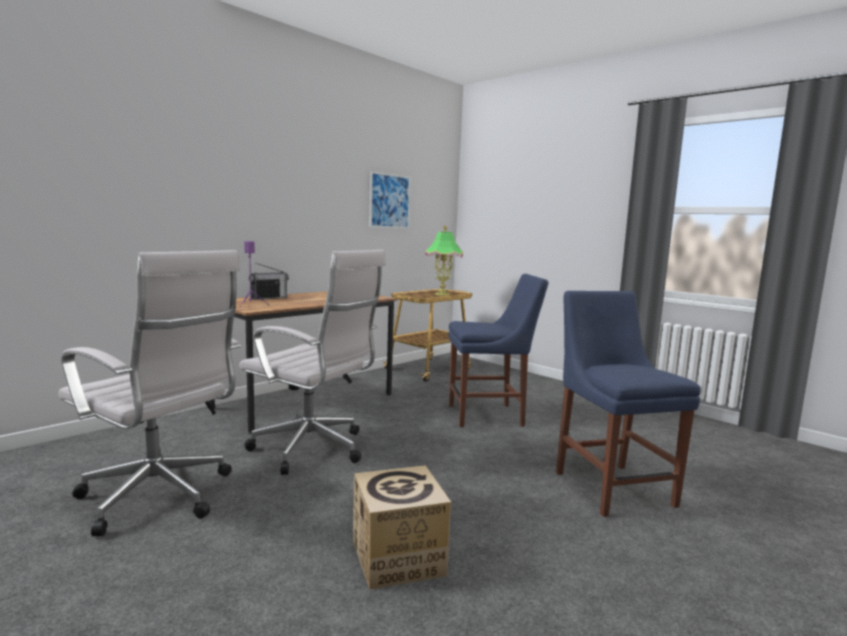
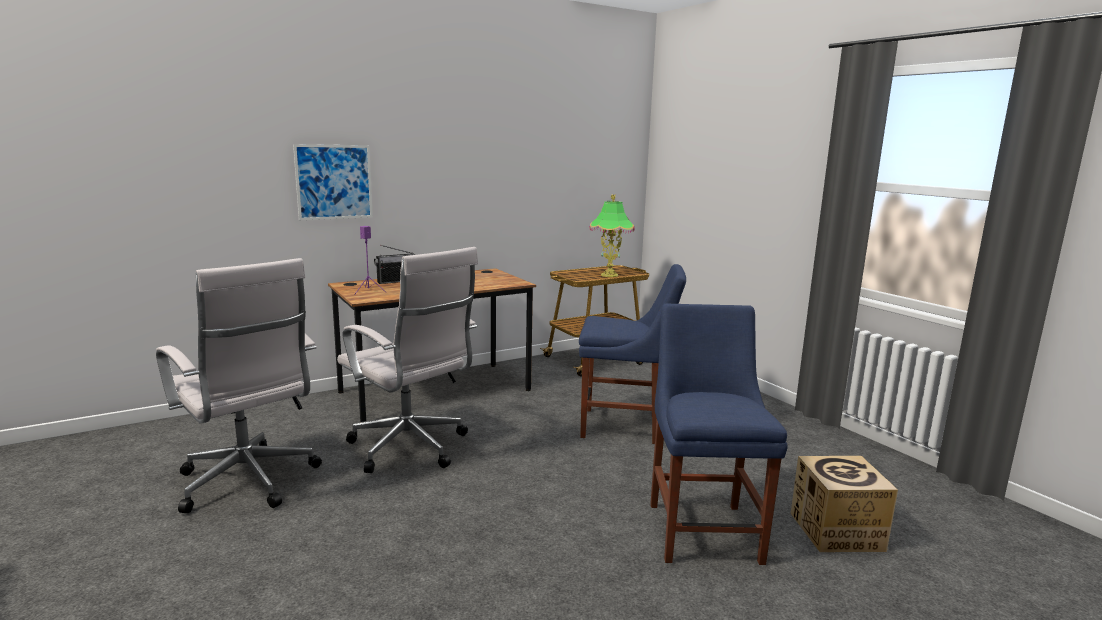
camera: 15 degrees right, 5 degrees up
(390, 201) = (552, 164): picture -> picture (334, 182)
(398, 558) = (423, 573): cardboard box -> cardboard box (836, 531)

